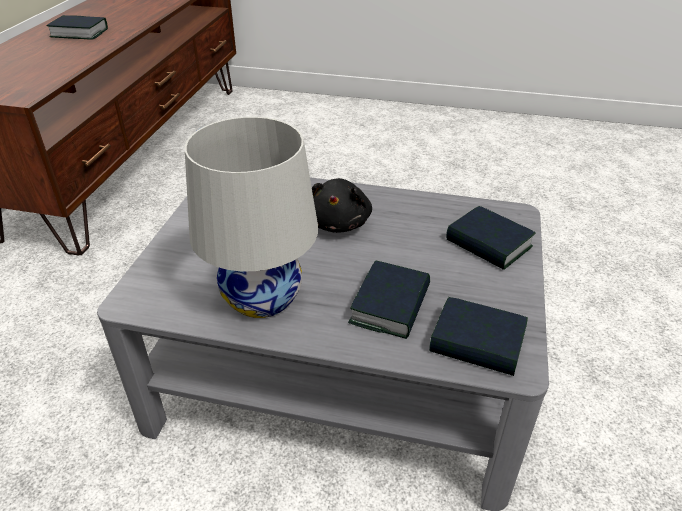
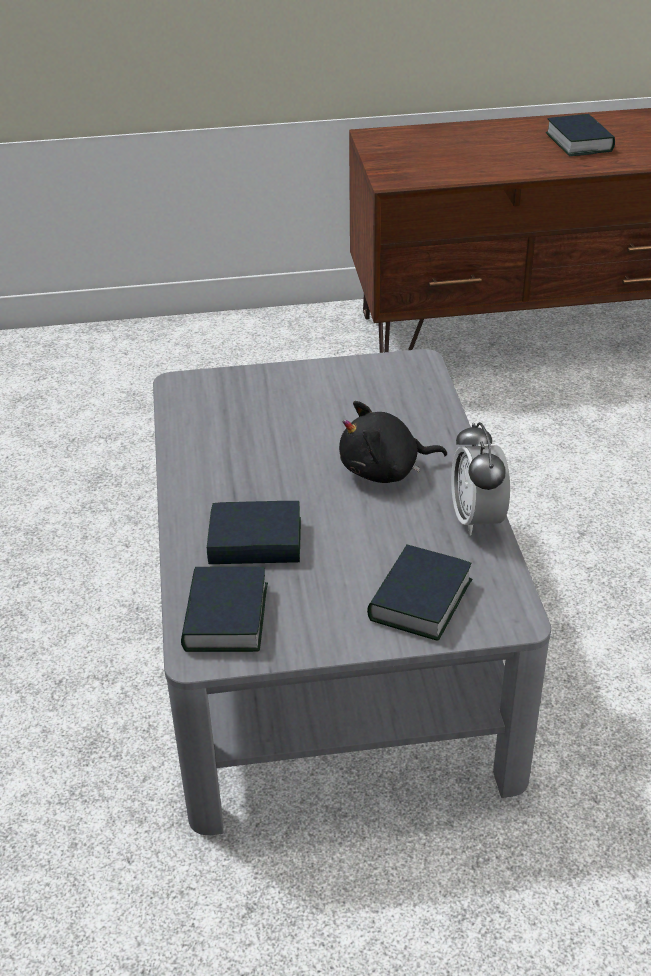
camera: 70 degrees right, 0 degrees up
(262, 297) = (225, 455): white table lamp -> none
(415, 201) = (477, 519): none -> alarm clock

